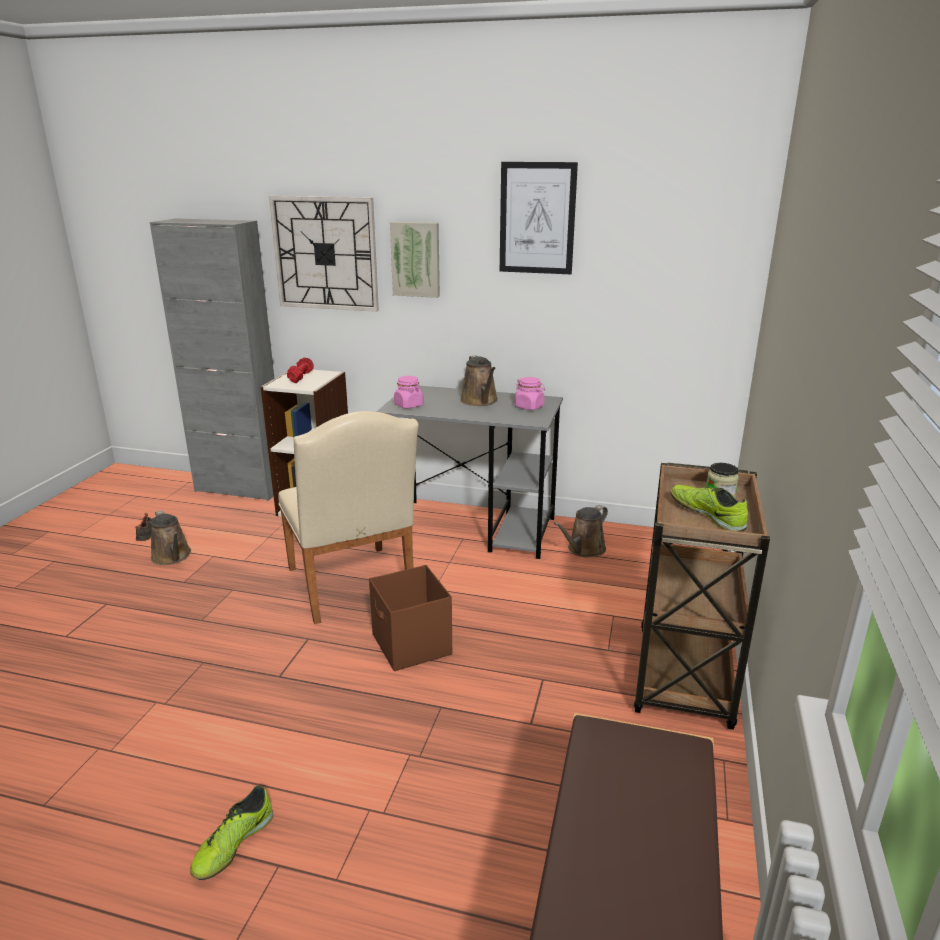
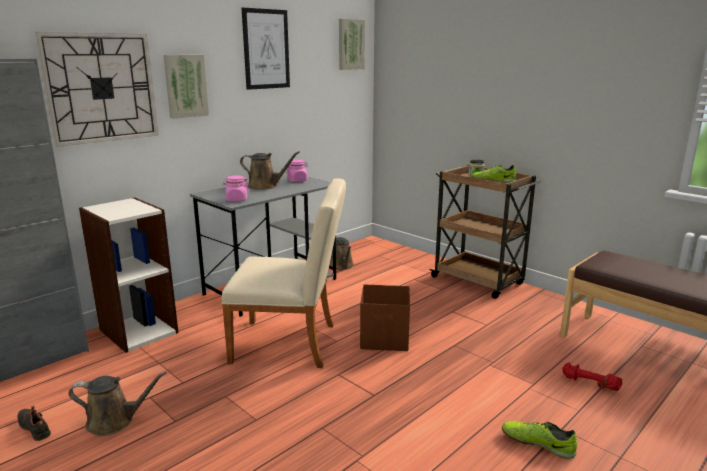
camera: 60 degrees left, 5 degrees down
(233, 844) = (537, 443): shoe -> shoe turned 150 degrees clockwise
(300, 377) = (114, 209): red dumbbell -> red dumbbell (589, 384)
(711, 214) = (350, 44): none -> picture

